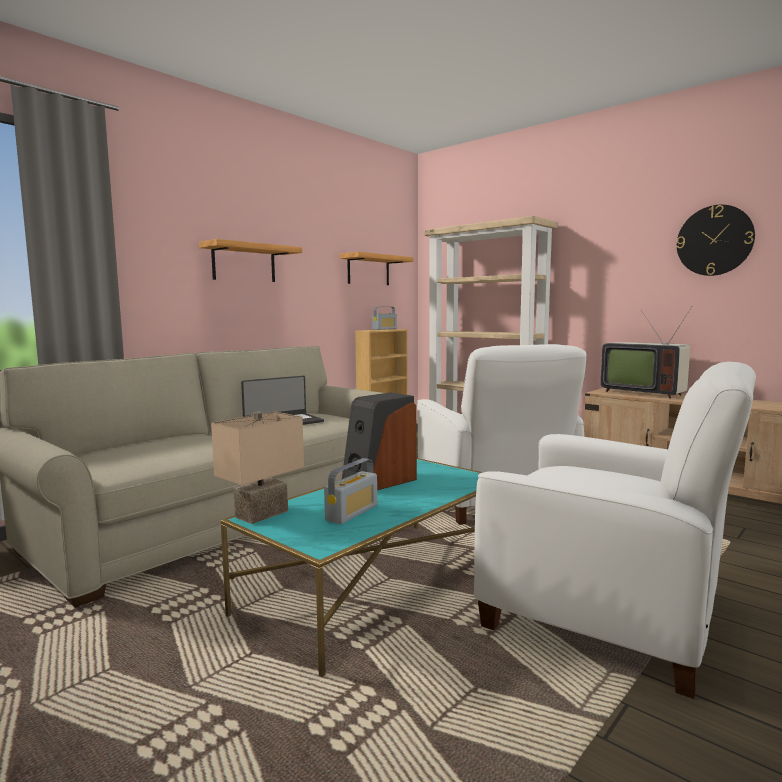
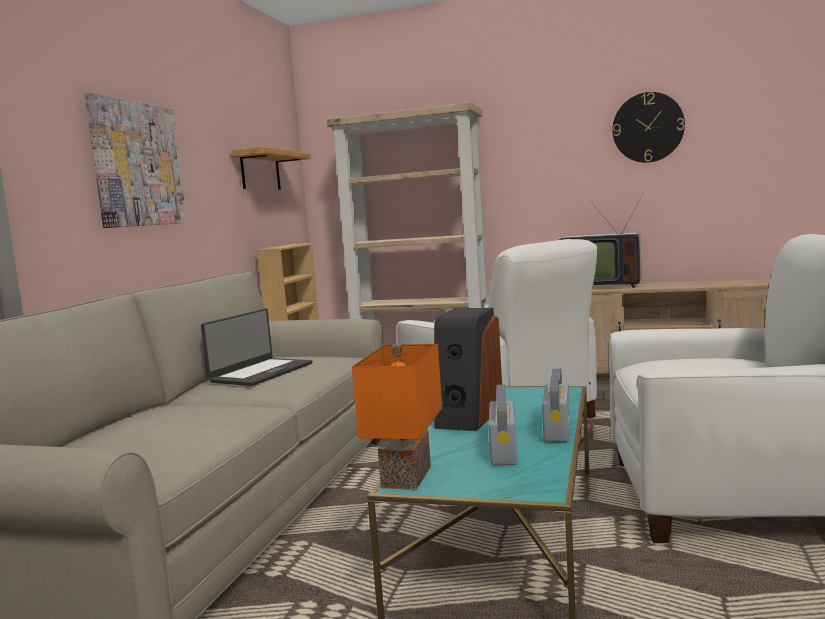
camera: 25 degrees left, 0 degrees up
(244, 263) = (137, 164): shelf -> picture
(261, 513) = (403, 476): beige table lamp -> orange table lamp
(384, 329) = (286, 245): radio -> radio (557, 430)

